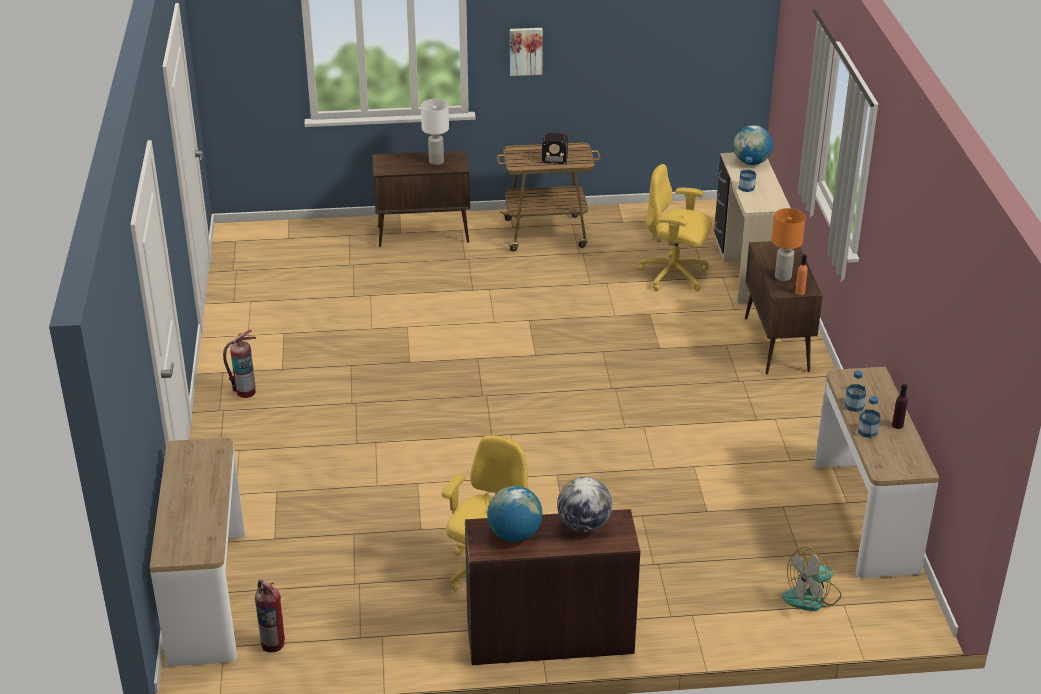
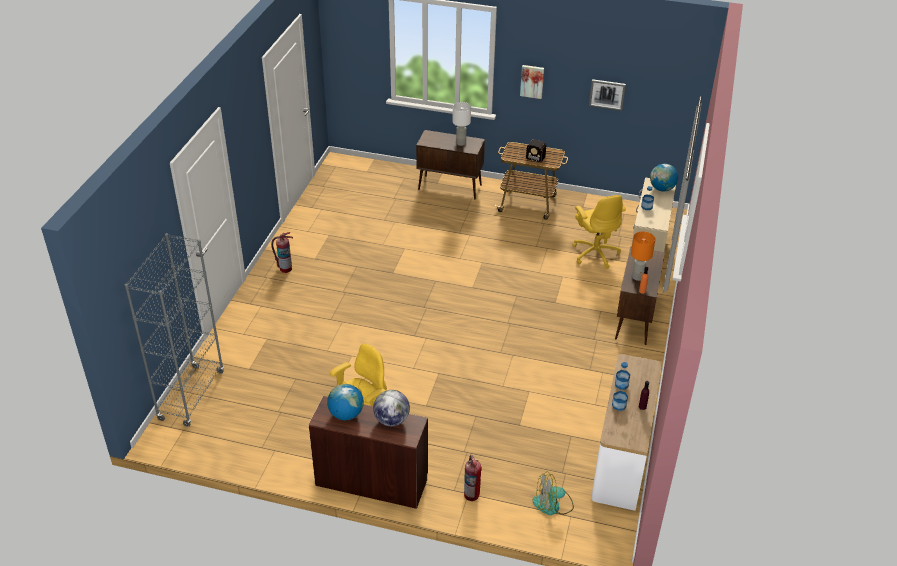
camera: 20 degrees right, 5 degrees up
(207, 597) = (191, 396): console table -> grey bookcase
(273, 643) = (211, 436): fire extinguisher -> fire extinguisher (472, 494)
(635, 50) = (607, 94): none -> picture
(675, 275) = (595, 253): yellow office chair -> yellow office chair turned 150 degrees counterclockwise

